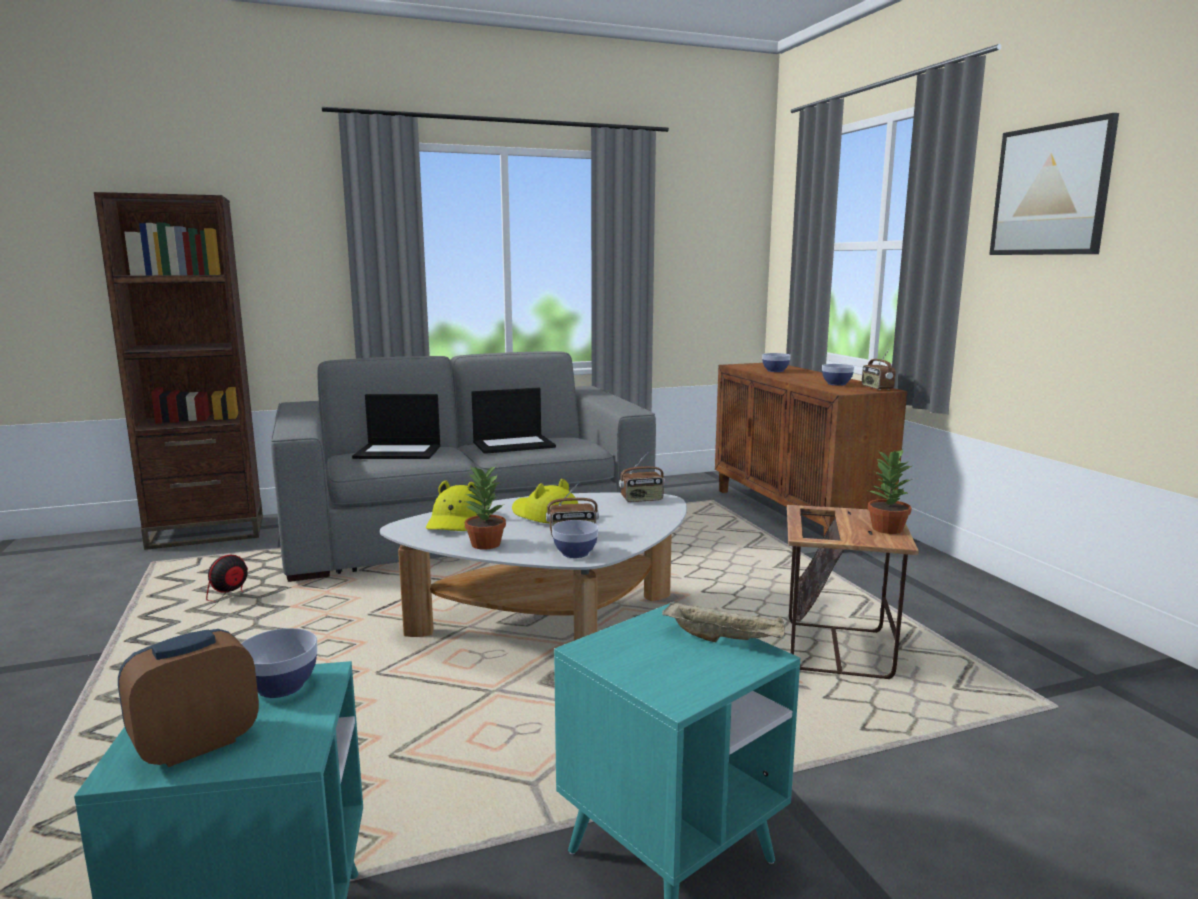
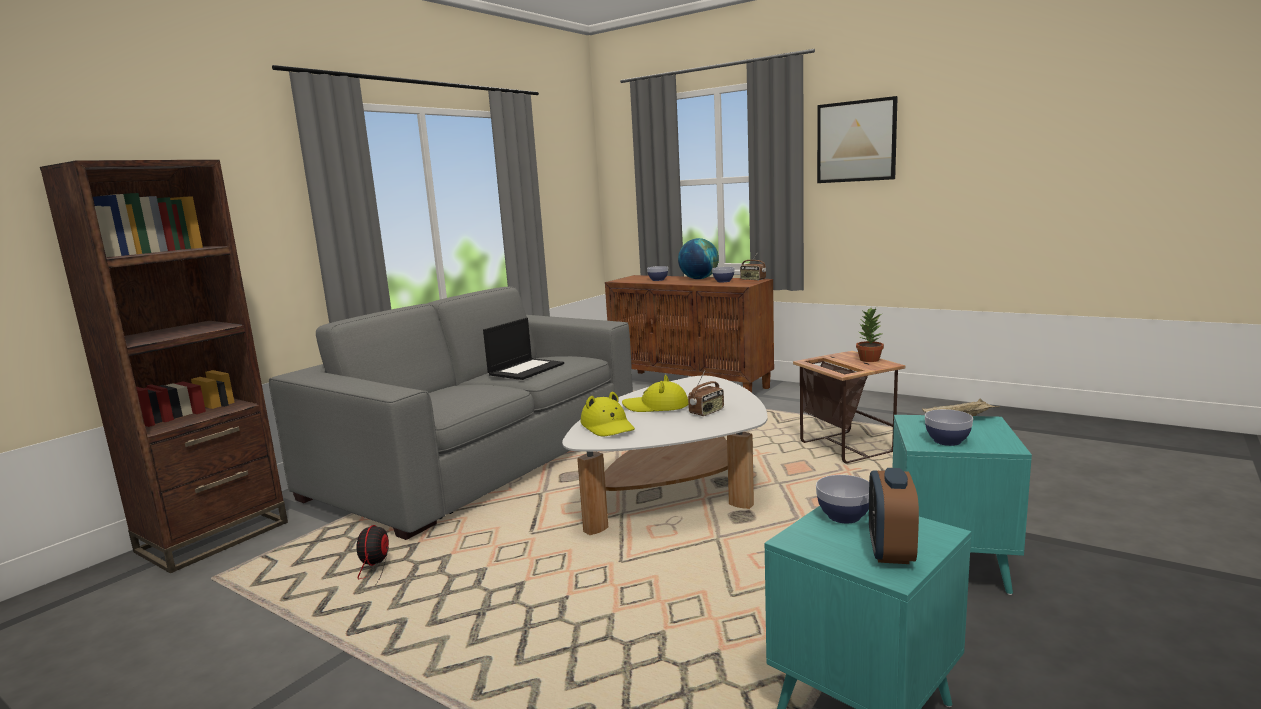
camera: 35 degrees left, 0 degrees up
(399, 452) = (447, 395): laptop -> none
(485, 544) = (668, 432): potted plant -> none
(575, 553) = (735, 420): bowl -> bowl (947, 441)
(642, 499) = (690, 382): radio -> none
(821, 377) = (698, 279): none -> globe

